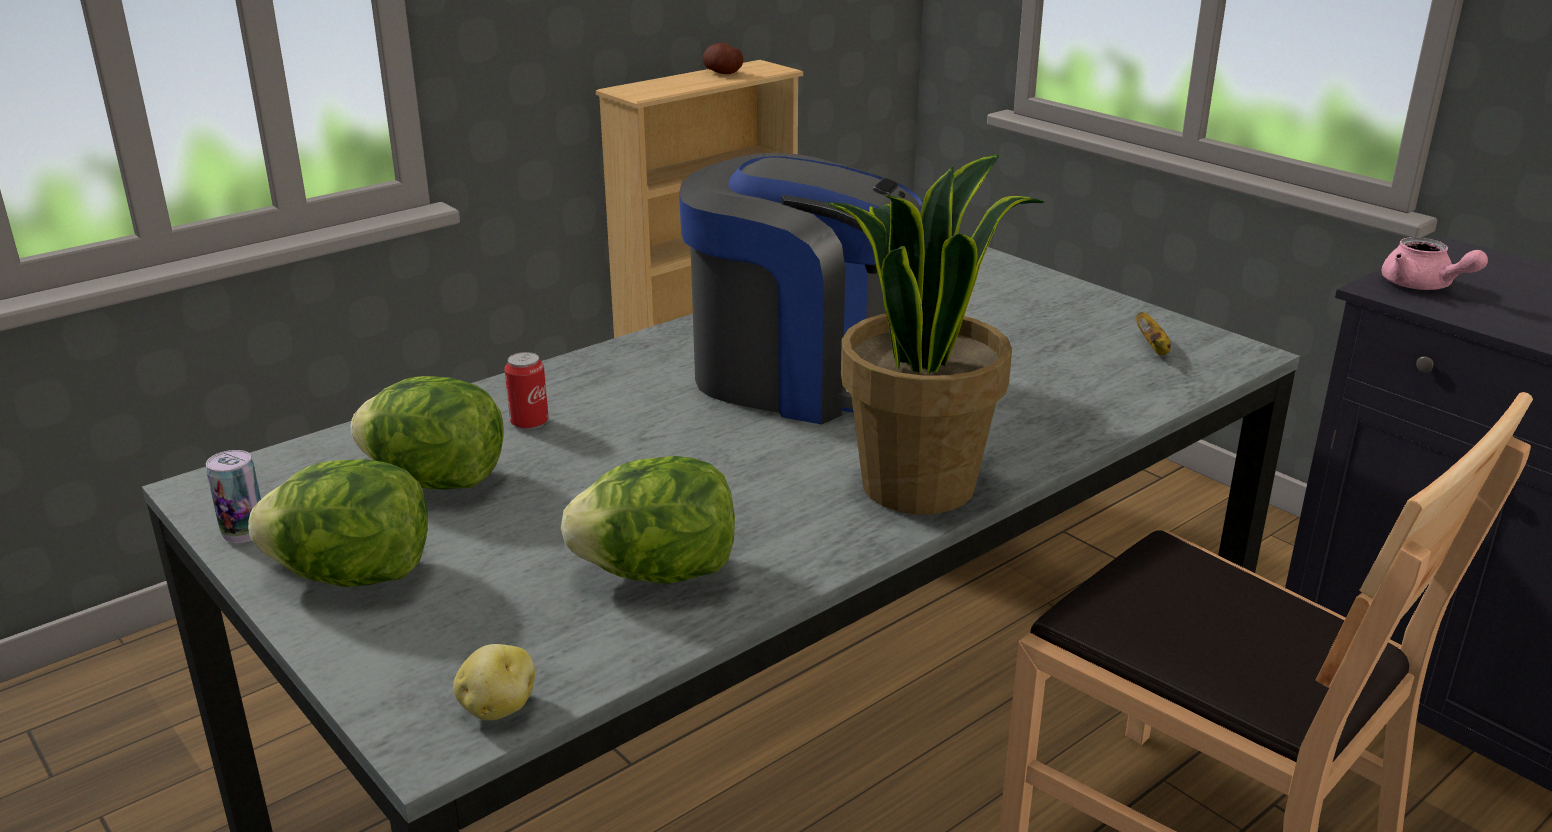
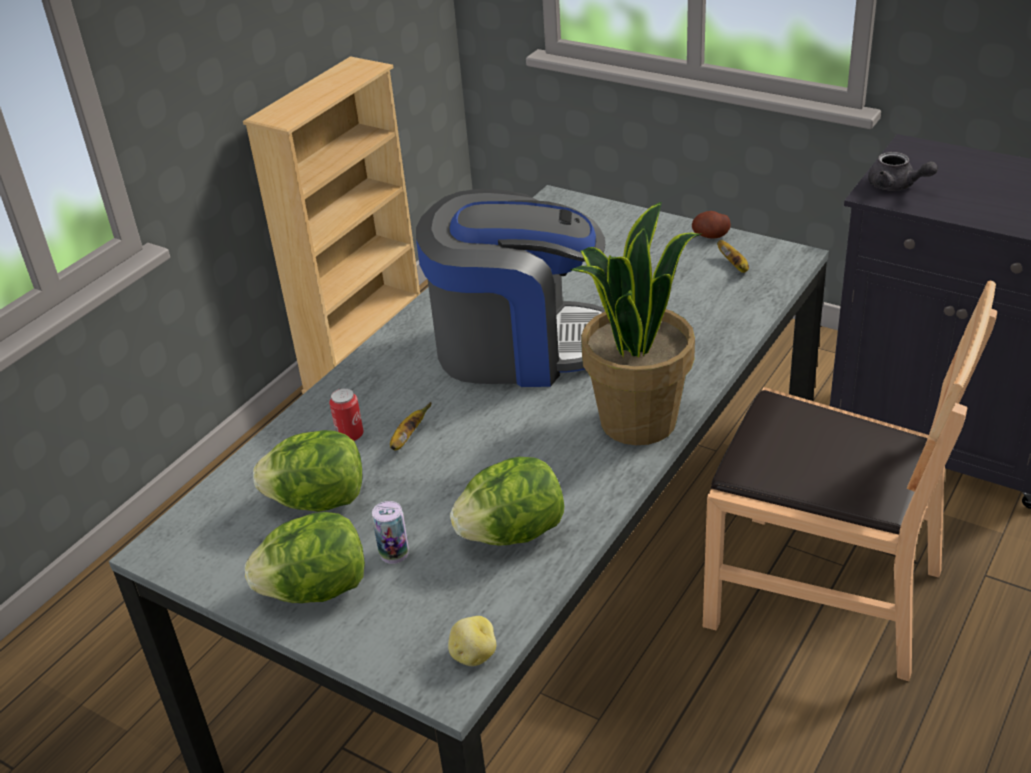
camera: 15 degrees left, 10 degrees up
(244, 532) = (214, 577): can -> can (394, 553)
(597, 440) = (407, 438): none -> banana
(722, 73) = (332, 80): potato -> potato (710, 236)
(1423, 286) = (896, 186): pink teapot -> grey teapot

